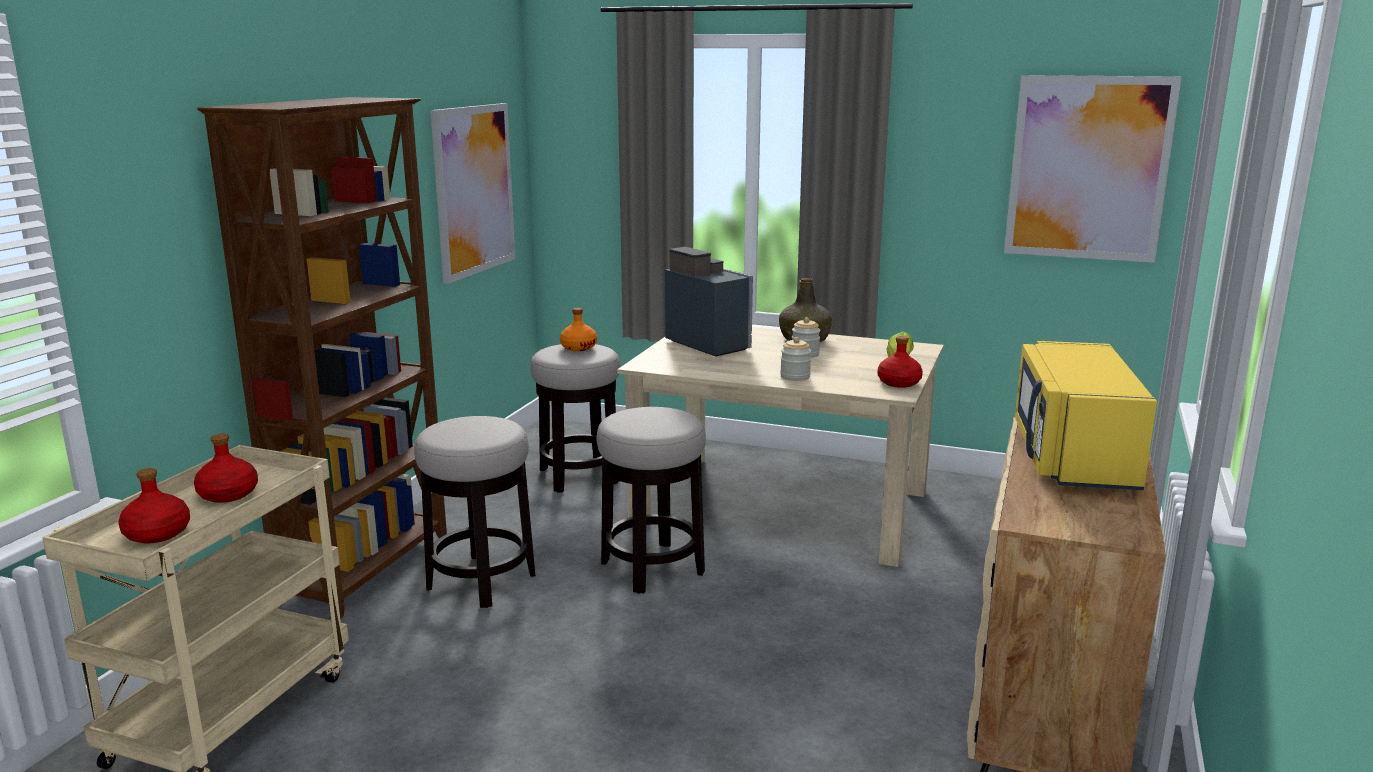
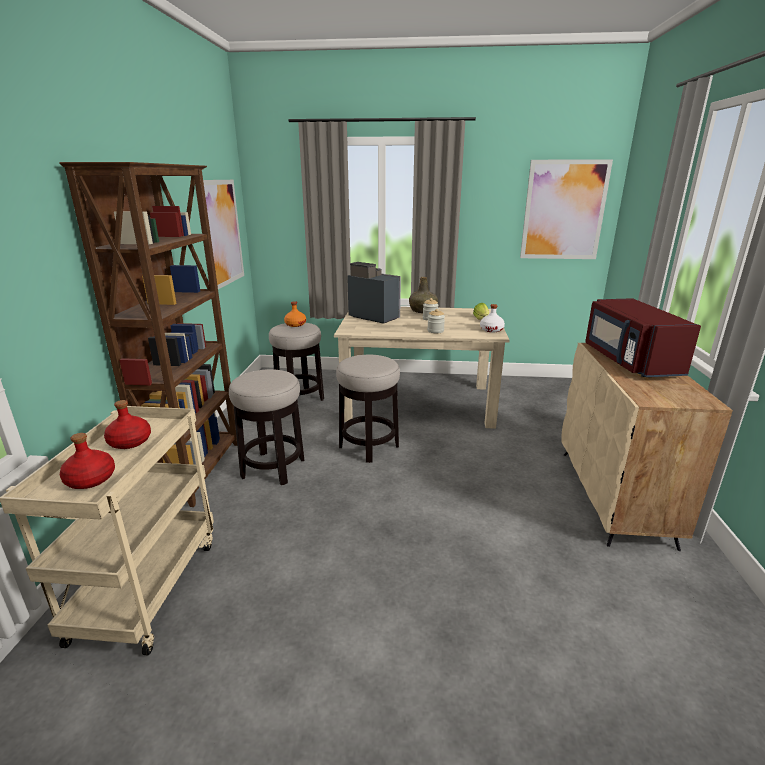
camera: 15 degrees left, 5 degrees up
(899, 382) = (491, 330): red bottle -> white bottle
(1071, 457) = (629, 361): yellow microwave -> red microwave

